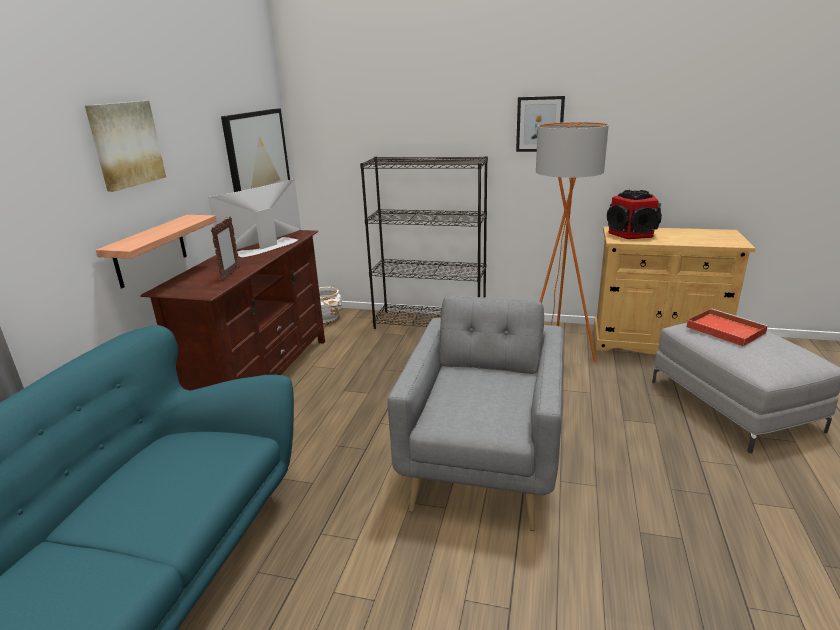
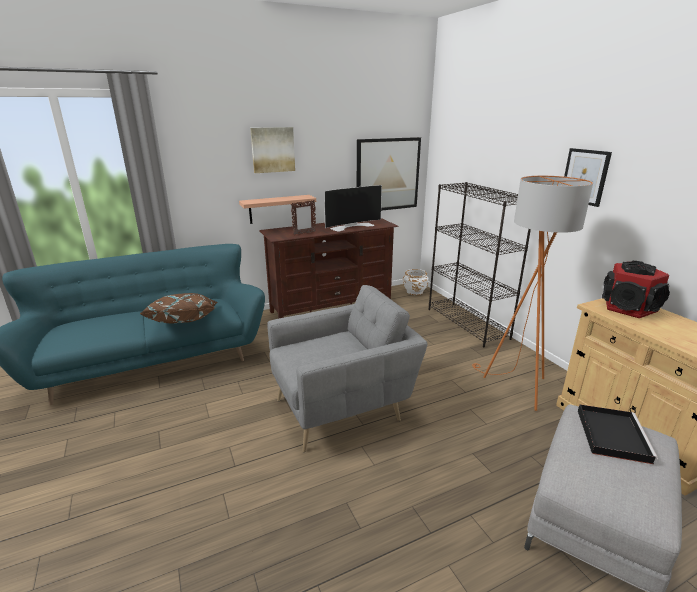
camera: 50 degrees right, 0 degrees up
(190, 492) = (185, 320): none -> brown pillow
(267, 247) = (351, 226): television -> television turned 150 degrees clockwise
(724, 329) = (611, 434): red tray -> black tray

